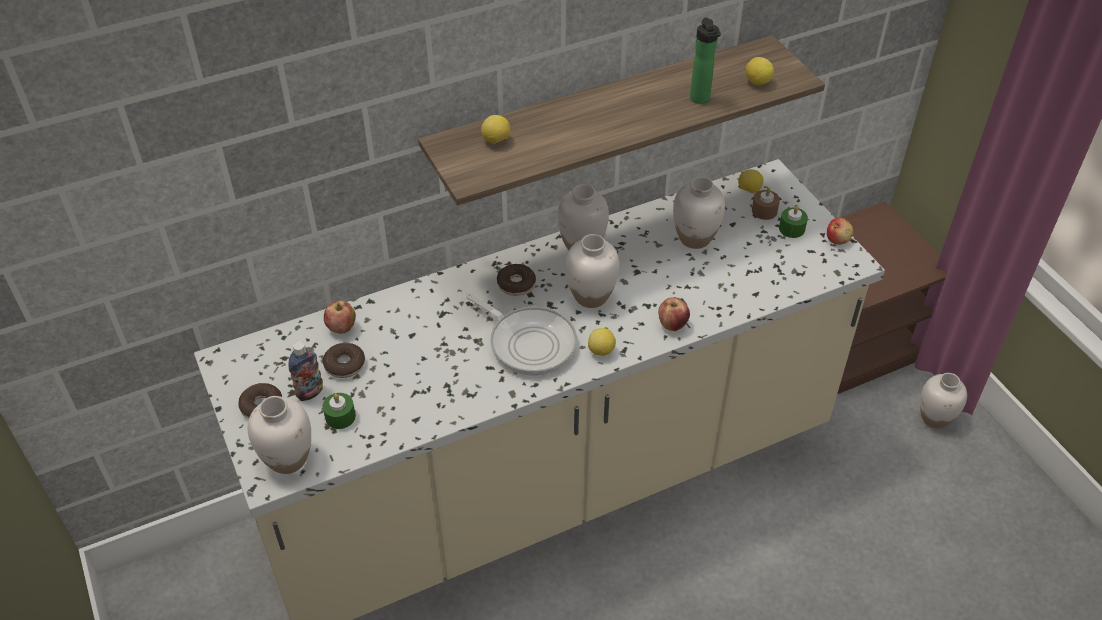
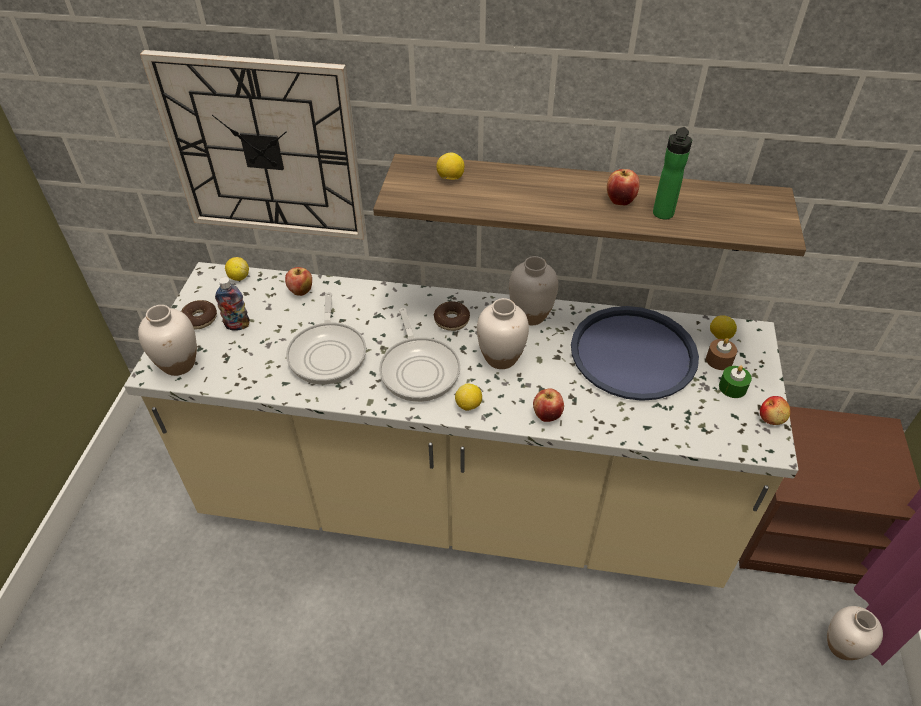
camera: 35 degrees right, 0 degrees up
(272, 188) = (263, 149): none -> wall clock
(340, 417) = (239, 353): green candle -> none
(345, 365) = (277, 318): donut -> none
(430, 371) = (328, 353): none -> frying pan
(657, 101) = (620, 201): none -> apple
(695, 238) = (633, 353): white vase -> blue tray
(757, 82) = (734, 221): lemon -> lemon (239, 277)

